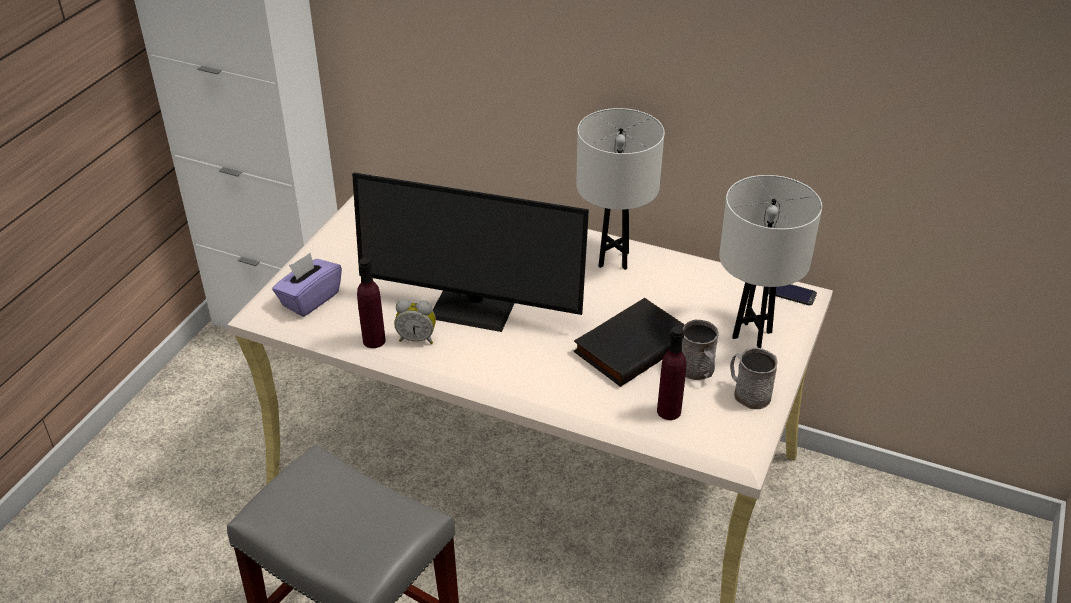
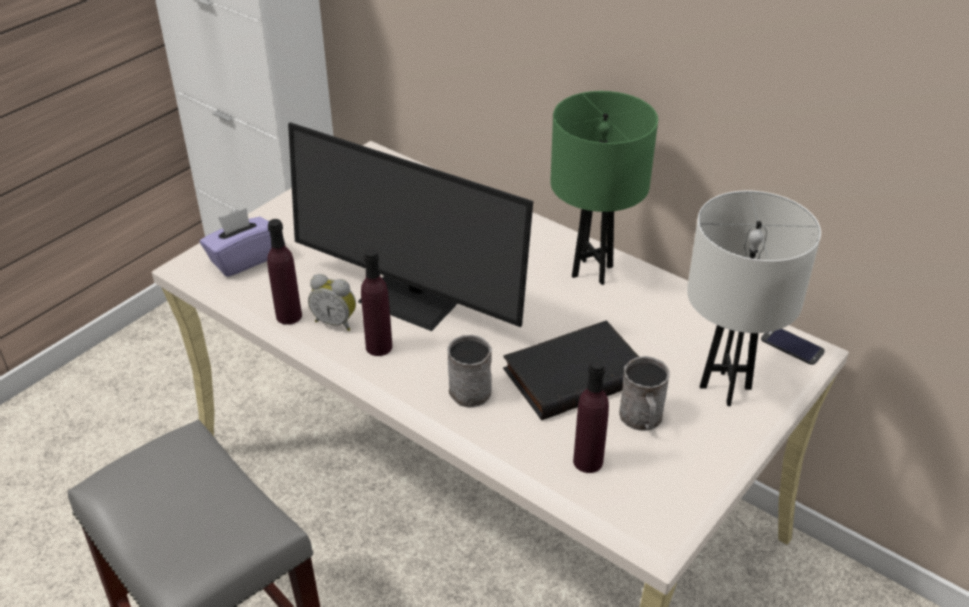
camera: 15 degrees right, 0 degrees up
(463, 352) = (379, 347): none -> purple bottle
(613, 259) = (592, 271): white table lamp -> green table lamp
(748, 393) = (694, 458): grey mug -> grey mug (467, 388)

